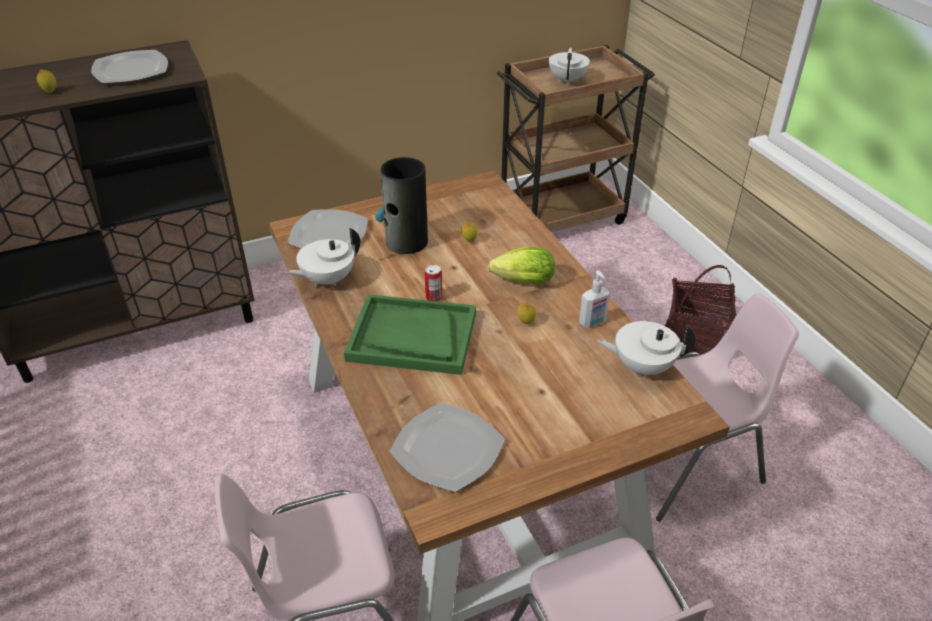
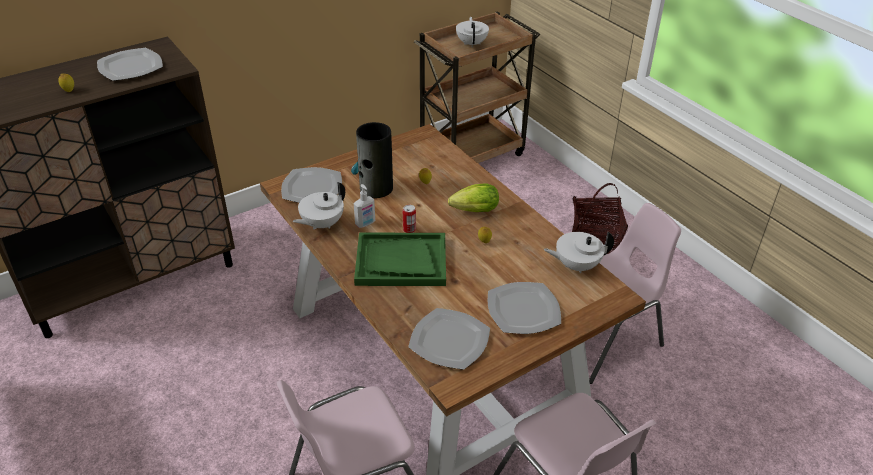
camera: 10 degrees left, 0 degrees up
(556, 420) = (523, 310): none -> plate
(592, 323) = (533, 237): soap dispenser -> soap dispenser (365, 223)

